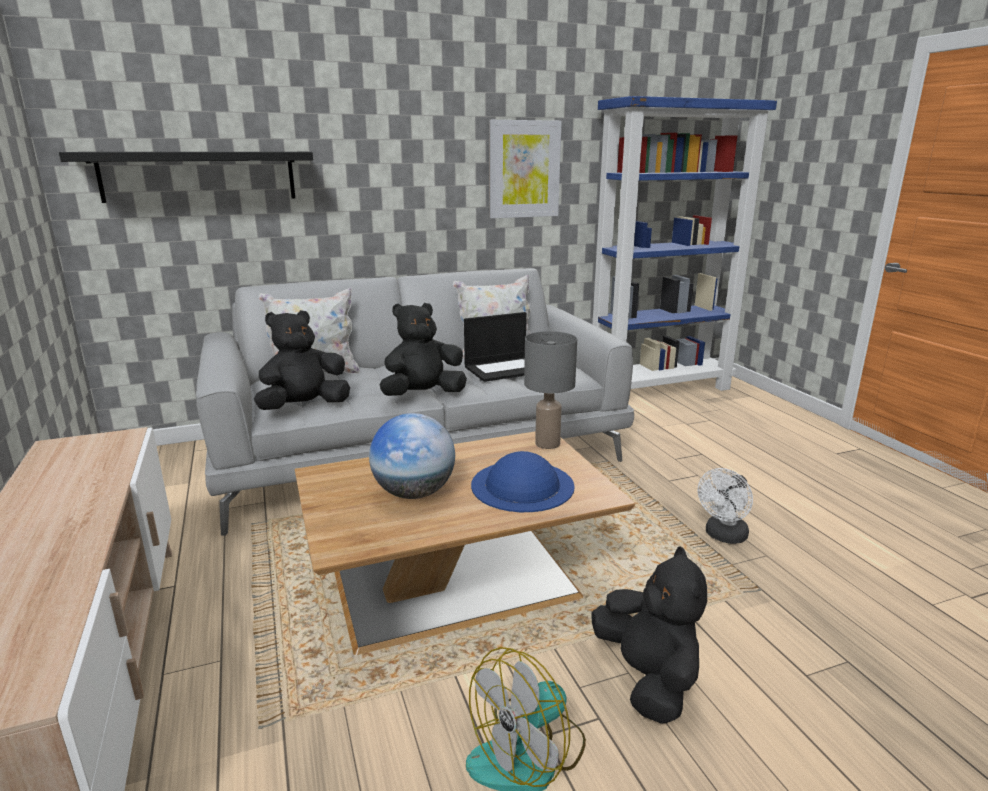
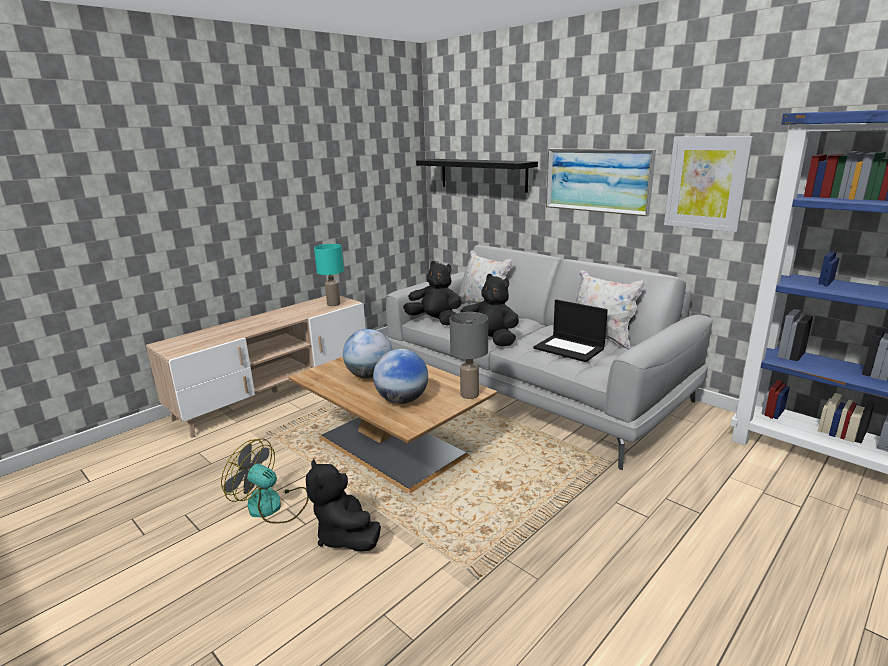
camera: 65 degrees right, 0 degrees up
(102, 450) = (333, 304): none -> turquoise table lamp
(403, 173) = (597, 180): none -> picture
(522, 485) = (402, 400): blue hat -> globe
(647, 678) = (345, 536): black plush toy -> black plush toy turned 105 degrees clockwise
(723, 536) = (546, 548): white fan -> none

